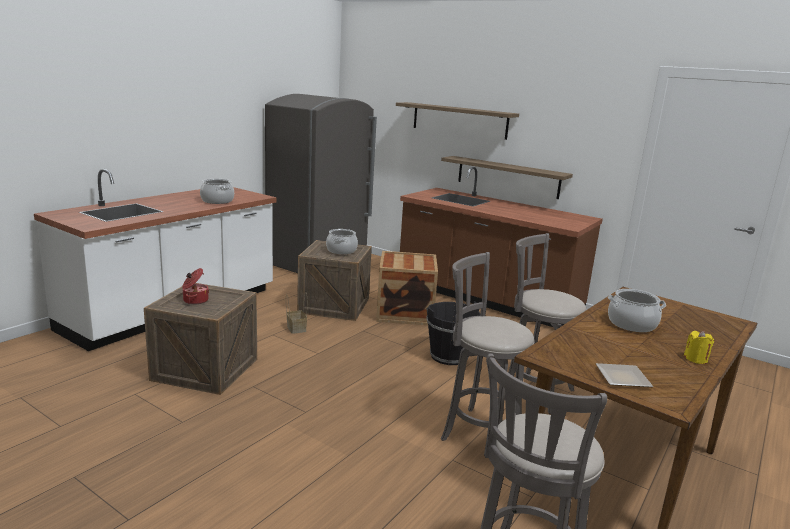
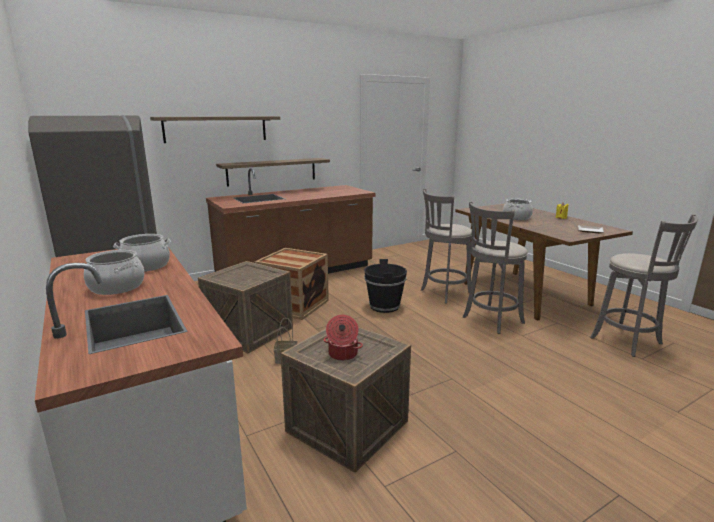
camera: 65 degrees left, 0 degrees up
(341, 250) = (247, 272): cooking pot -> cooking pot (116, 287)

